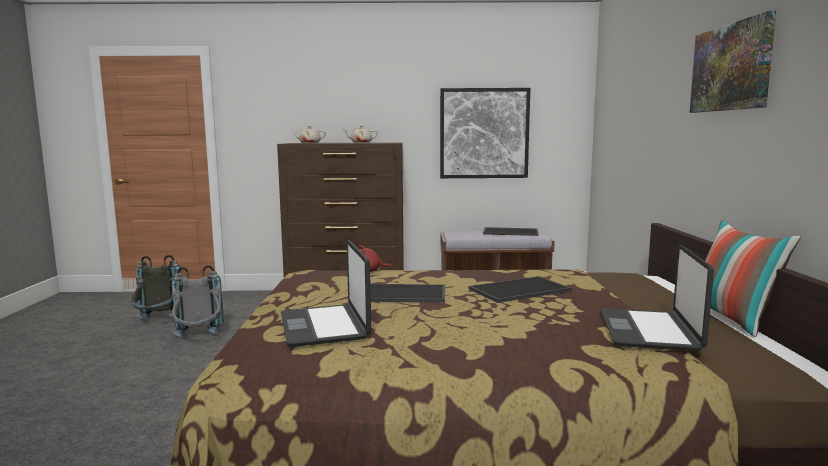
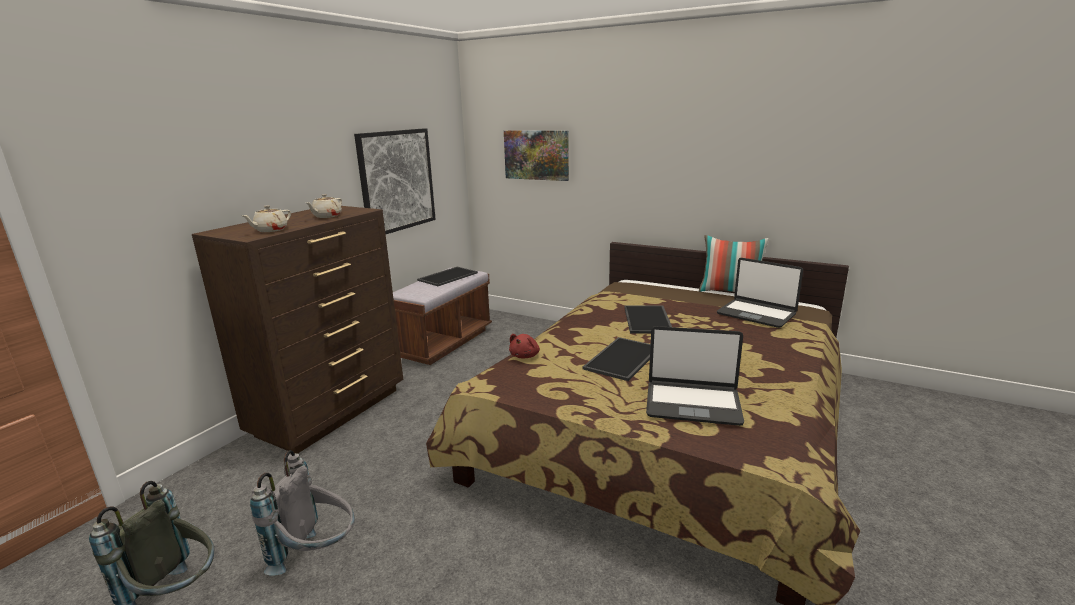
camera: 60 degrees left, 10 degrees up
(731, 68) = (688, 134): picture -> picture (536, 155)

